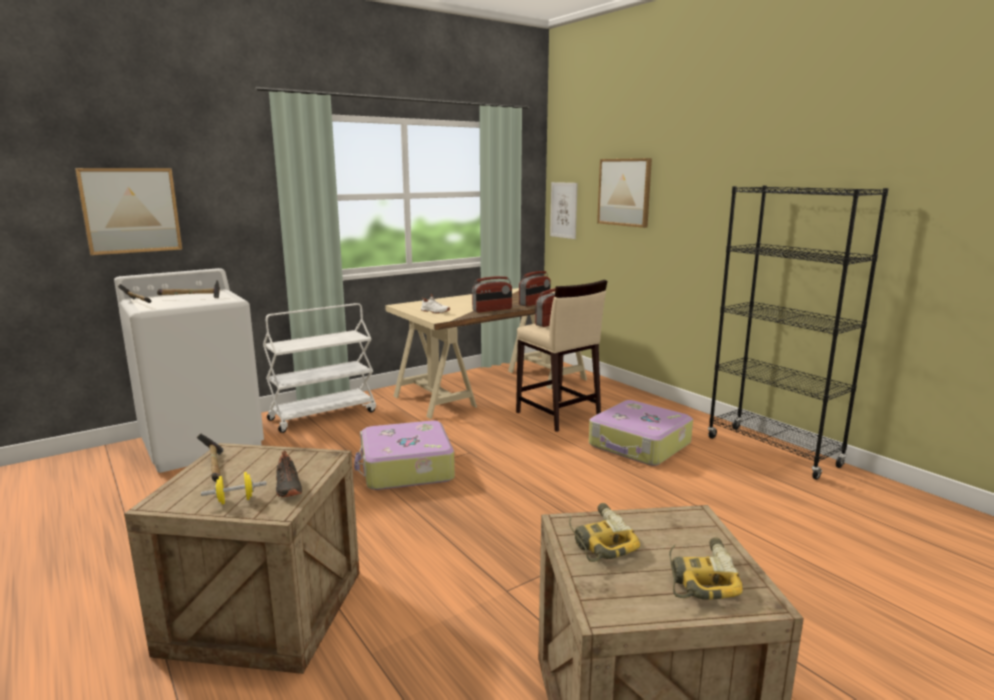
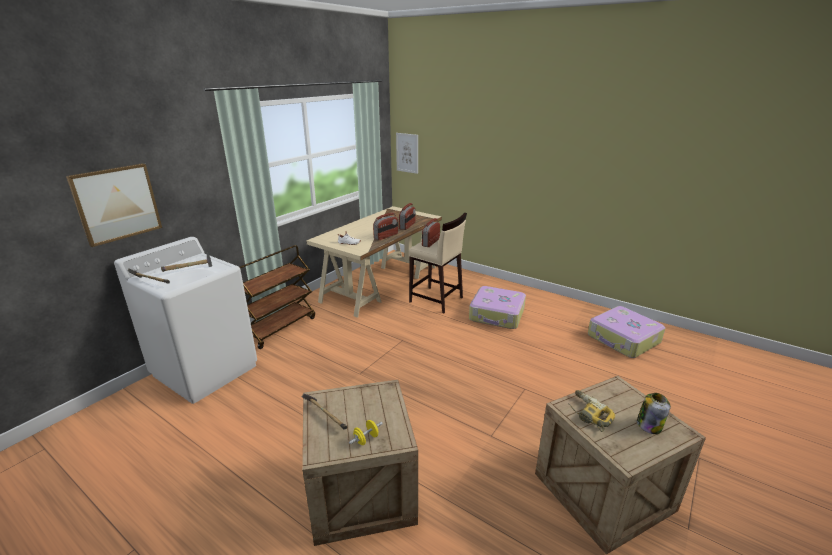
camera: 20 degrees left, 10 degrees up
(287, 487) = (388, 420): black shoe -> none
(323, 415) = (279, 328): white cart -> brown cart
(405, 468) = (370, 361): suitcase -> suitcase (623, 339)
(624, 192) = (457, 144): picture -> none
(699, 577) = (649, 425): power drill -> jar
(772, 452) = (568, 306): black bookcase -> none

